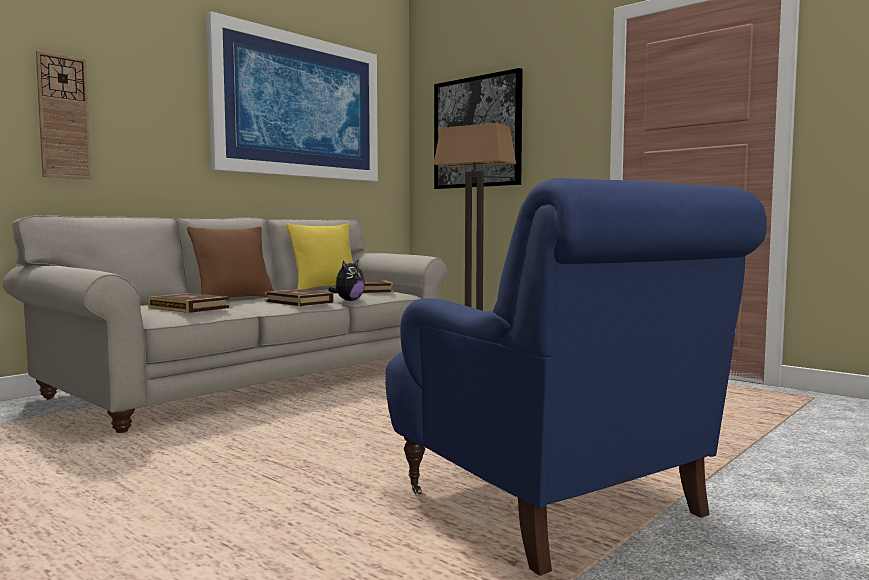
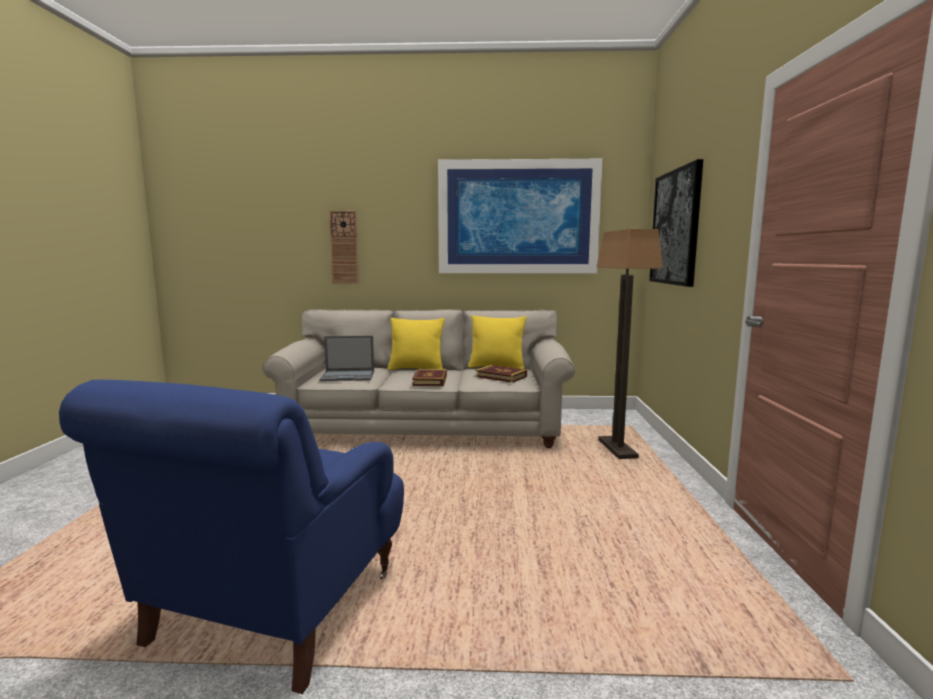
camera: 50 degrees right, 5 degrees up
(189, 308) = (348, 376): book -> laptop
(234, 299) = (416, 369): brown pillow -> yellow pillow
(348, 300) = (465, 385): plush toy -> none

